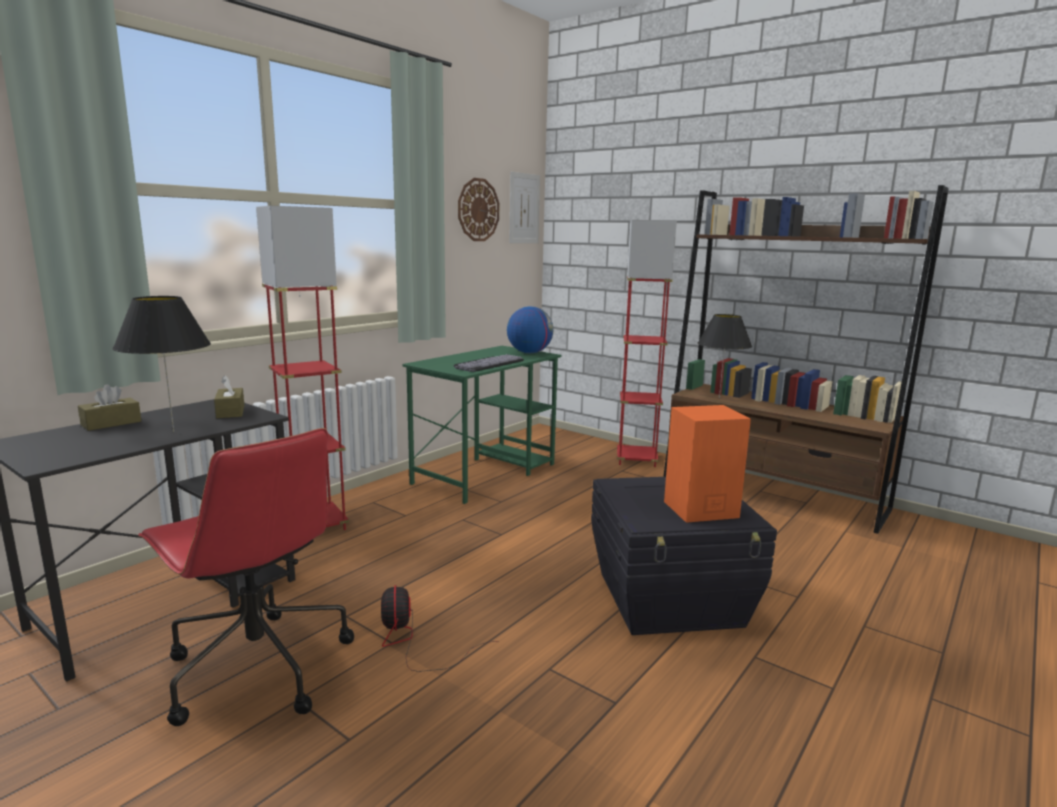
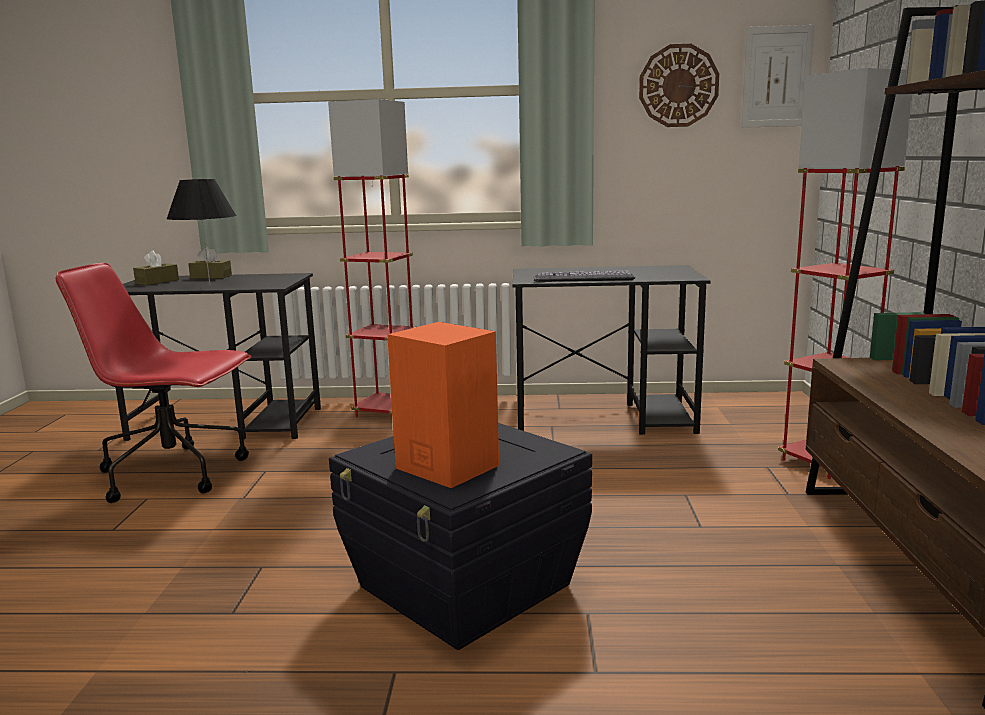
camera: 55 degrees right, 0 degrees up
(230, 411) = (274, 280): brown tissue box -> brown tissue box (157, 281)
(256, 667) = (175, 473): red office chair -> red office chair turned 90 degrees clockwise
(413, 642) = (250, 504): fan -> none
(486, 473) = (605, 419): green desk -> black desk
(529, 353) = (679, 274): globe -> none
(719, 398) = (872, 376): black table lamp -> none

